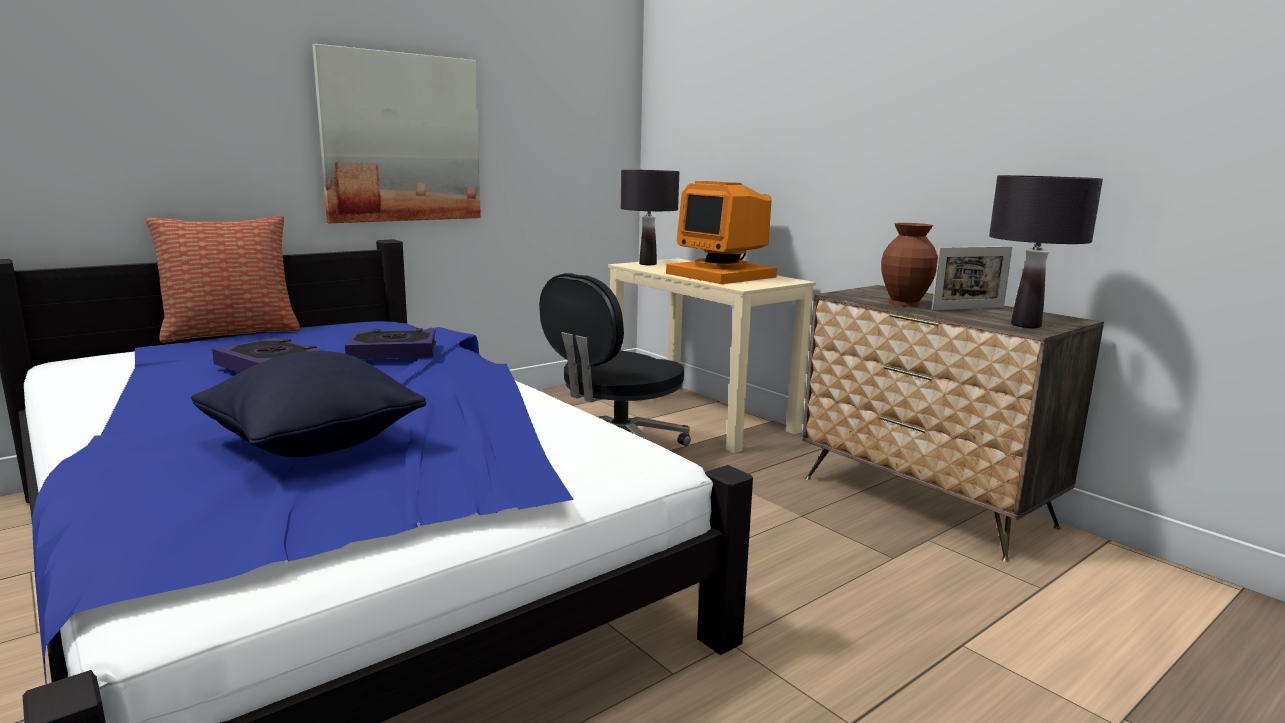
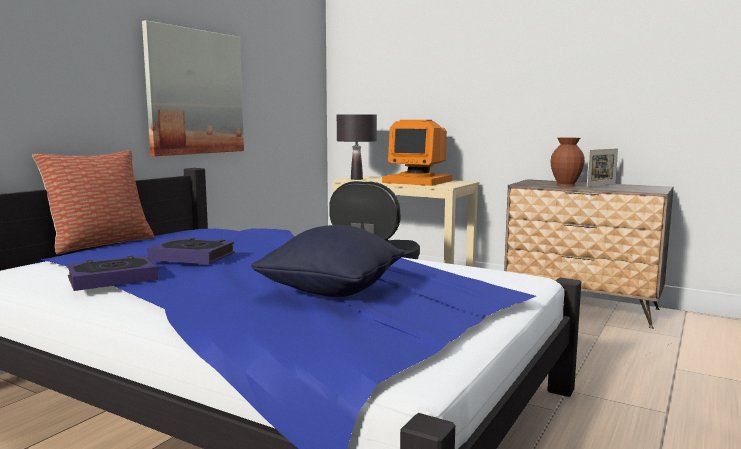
camera: 20 degrees left, 5 degrees down
(393, 351) = (263, 242): book -> book (112, 279)
(1026, 325) = (646, 190): black table lamp -> none

